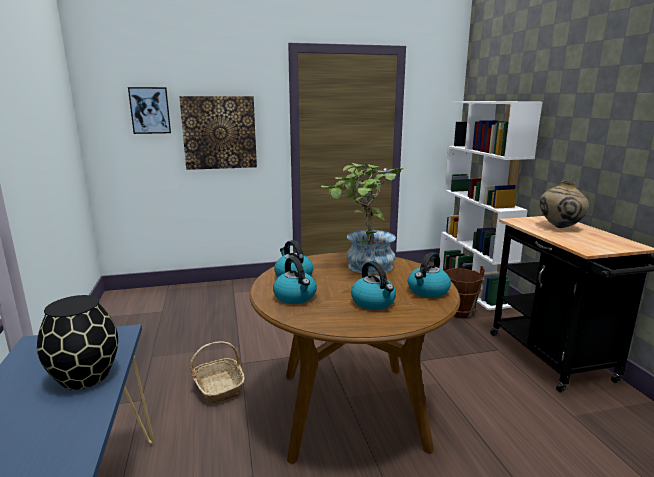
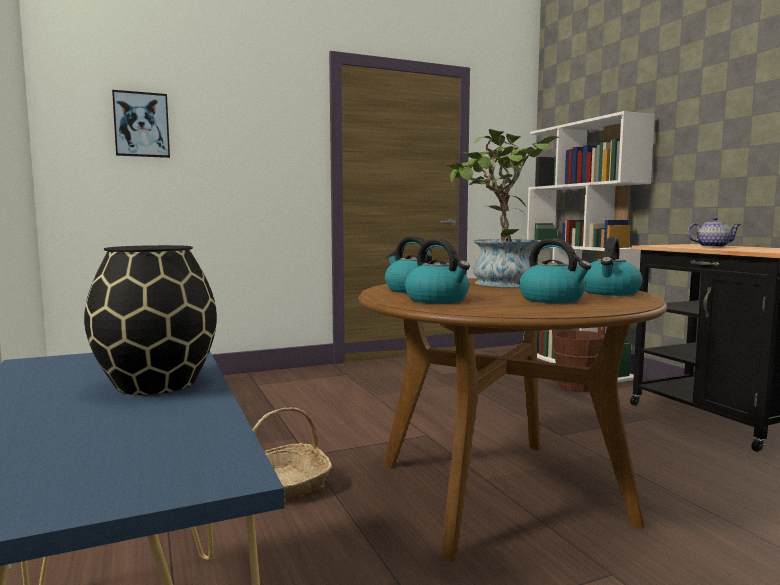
camera: 10 degrees left, 10 degrees down
(219, 132) = (237, 161): picture -> none
(559, 227) = (712, 246): beige vase -> teapot

